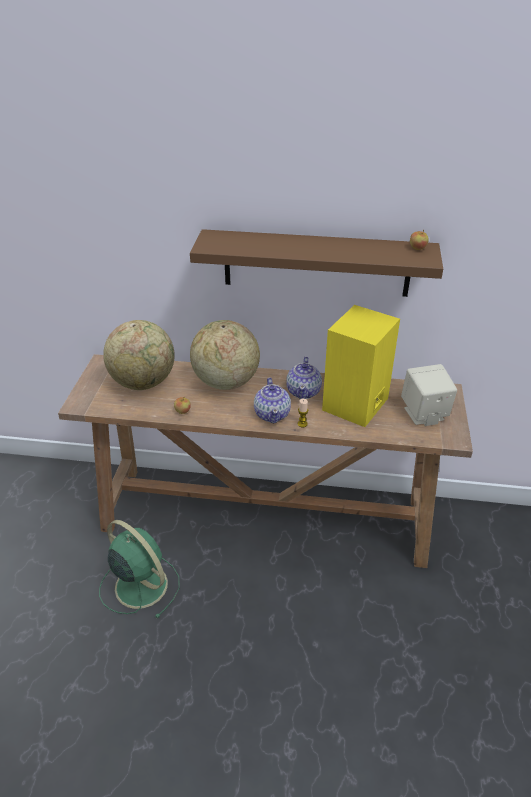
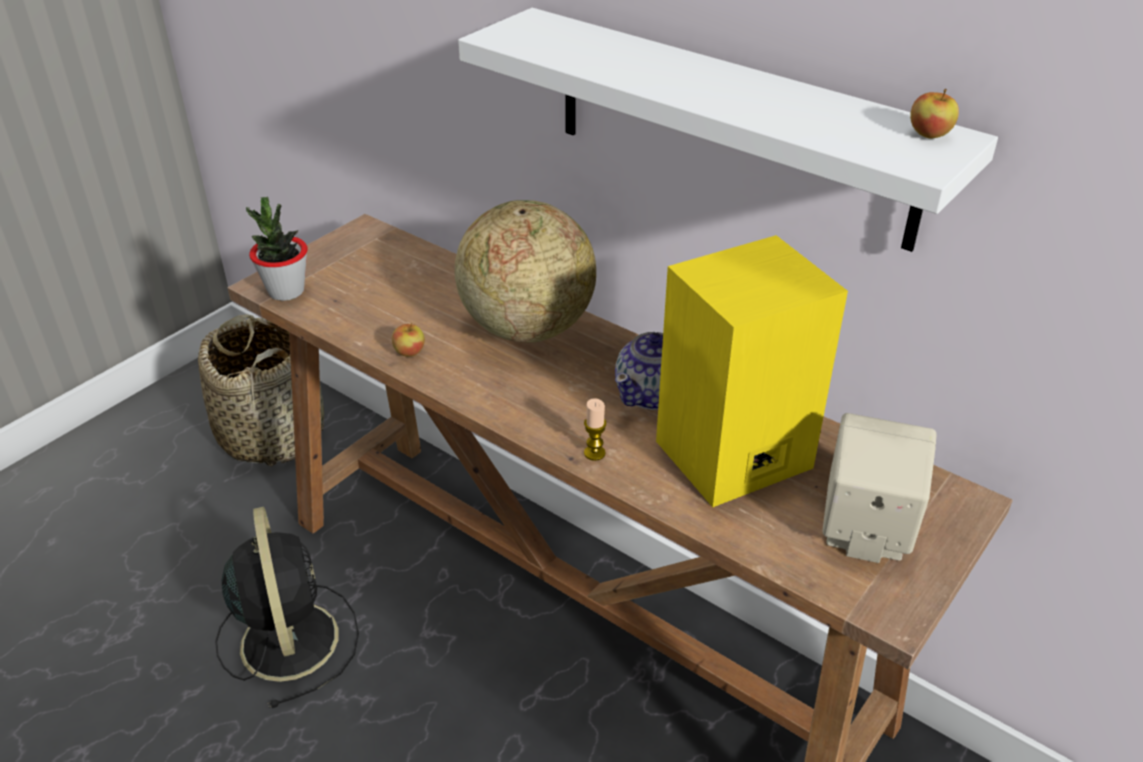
camera: 30 degrees right, 0 degrees up
(48, 494) = (273, 433): none -> basket
(92, 404) = (286, 291): none -> potted plant
(139, 584) = (289, 637): green fan -> black fan
(143, 382) = (395, 282): globe -> none
(272, 414) = (556, 414): teapot -> none
(316, 263) = (730, 126): brown shelf -> white shelf

